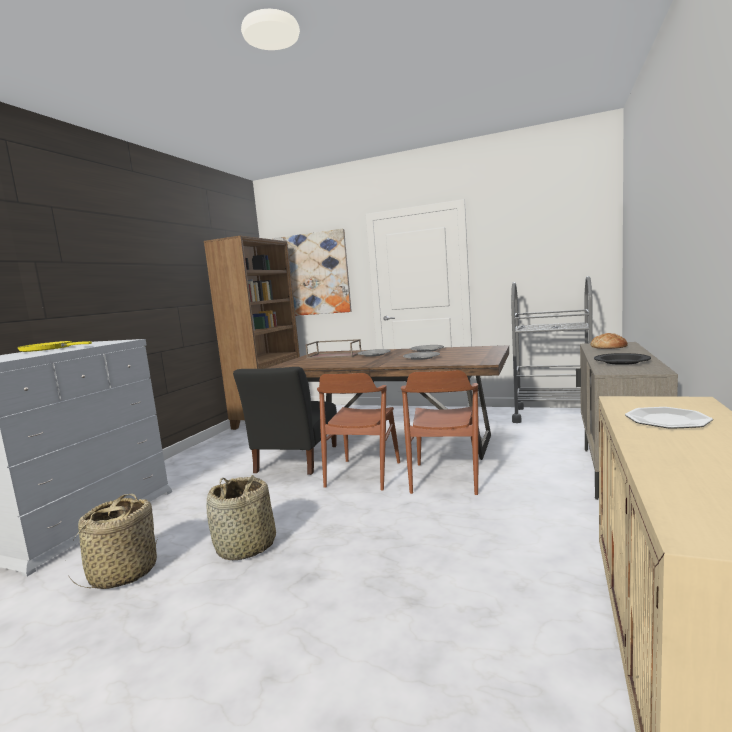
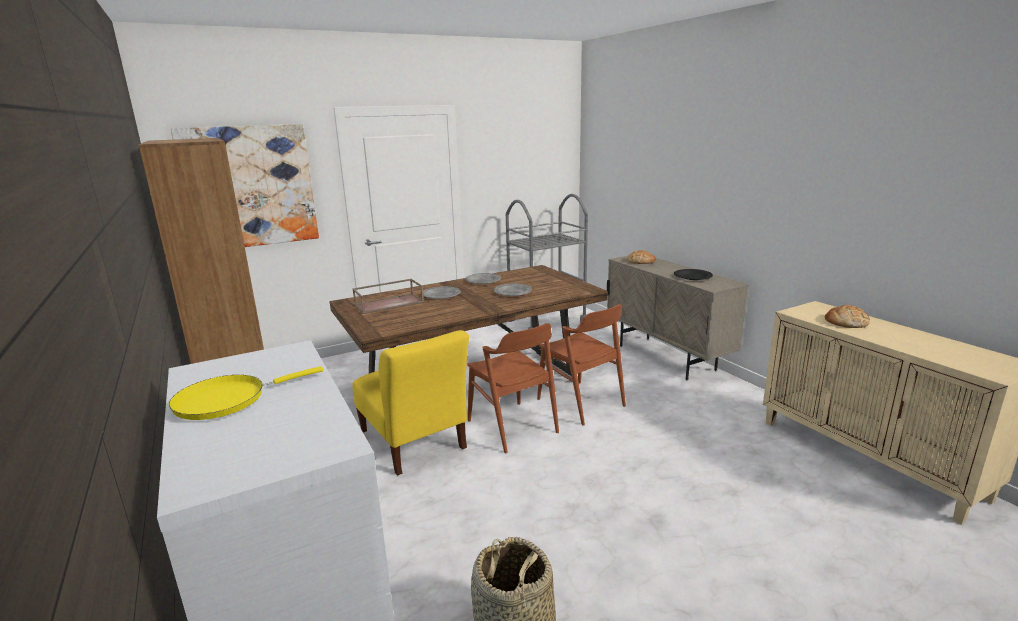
camera: 50 degrees left, 10 degrees up
(246, 547) = (564, 534): basket -> none
(296, 461) = (413, 442): black chair -> yellow chair
(666, 420) = (846, 322): plate -> bread

